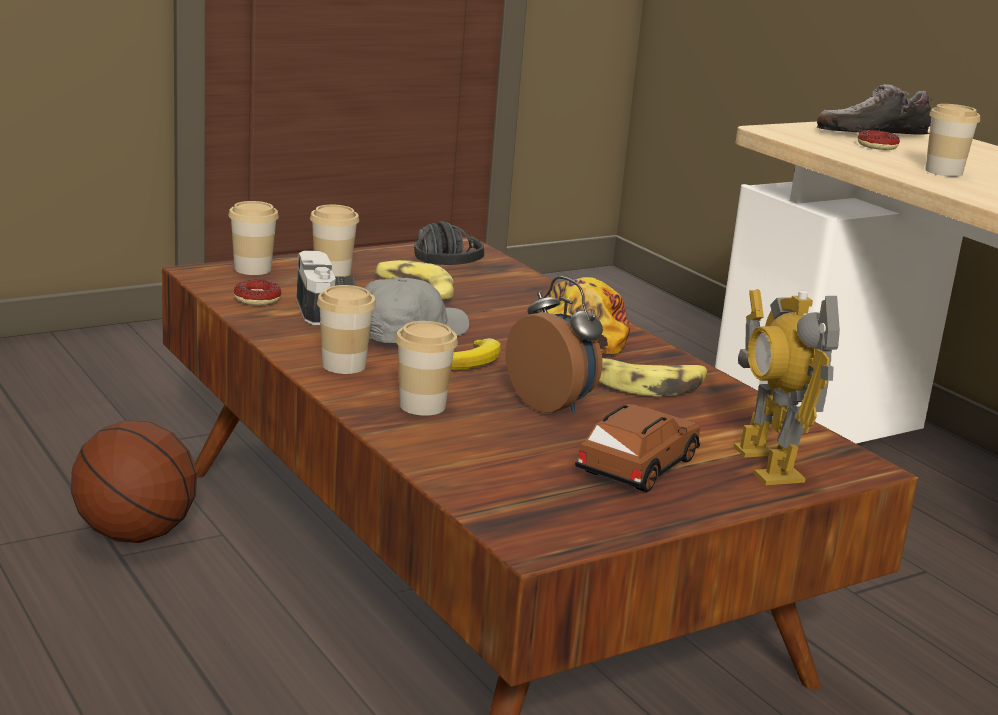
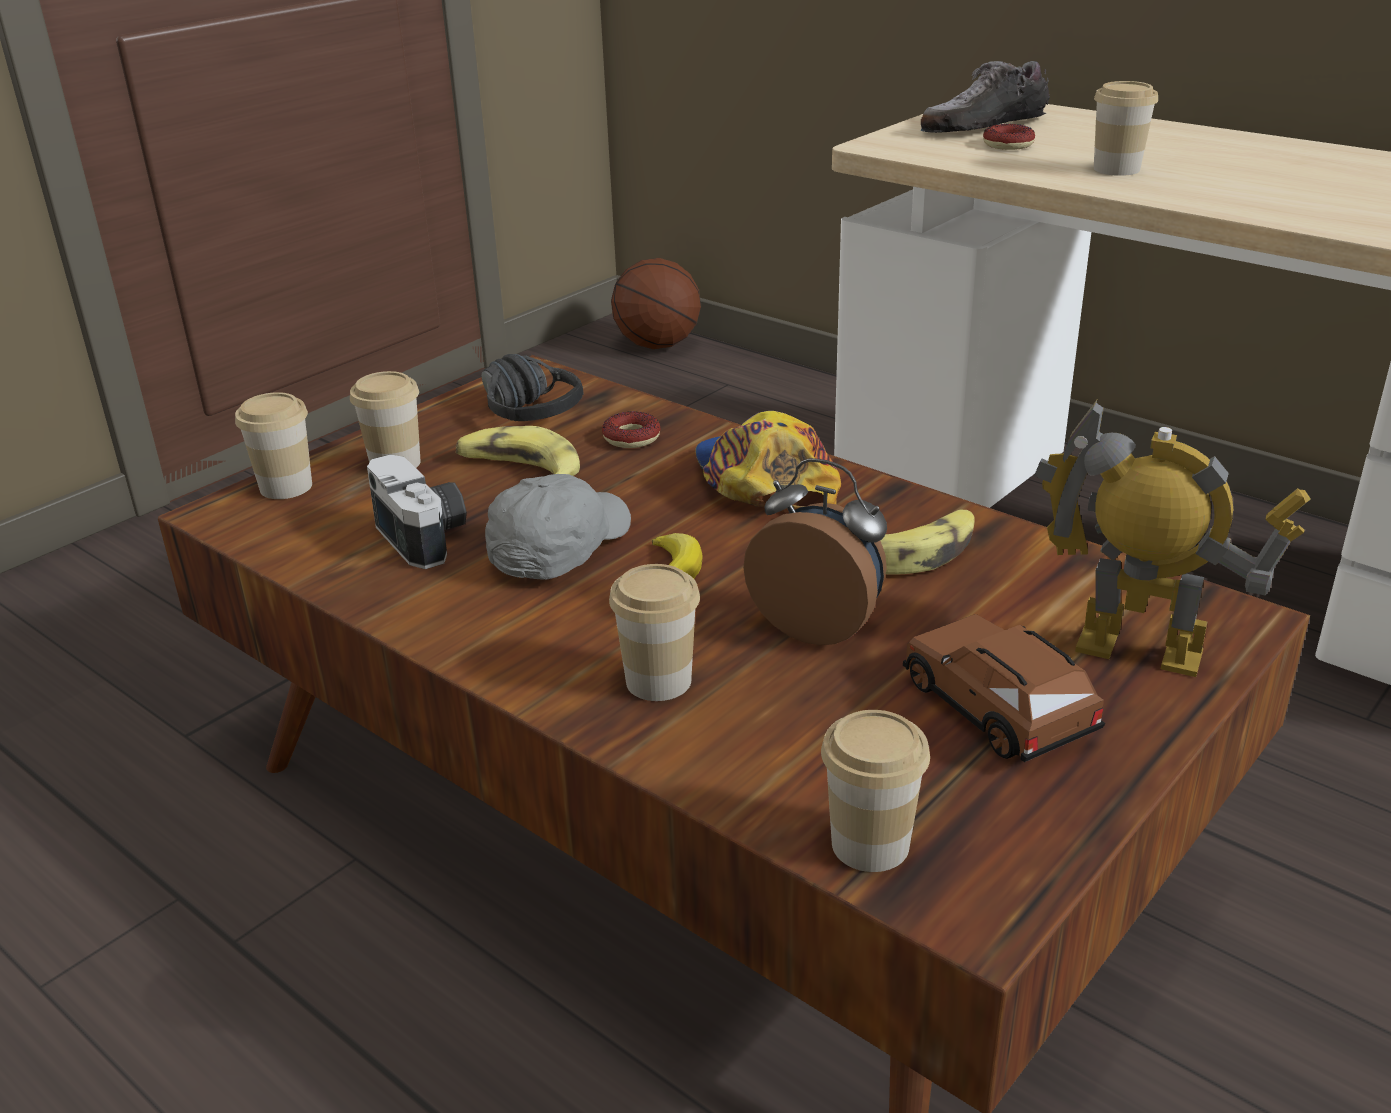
camera: 15 degrees left, 10 degrees up
(137, 535) = (241, 897): basketball -> basketball (658, 345)
(257, 299) = (322, 541): donut -> donut (631, 437)
(344, 365) = (509, 634): cup -> cup (870, 844)
(637, 467) = (997, 710): brown toy car -> brown toy car turned 45 degrees counterclockwise
(767, 464) = (1138, 651): toy robot -> toy robot turned 150 degrees clockwise

